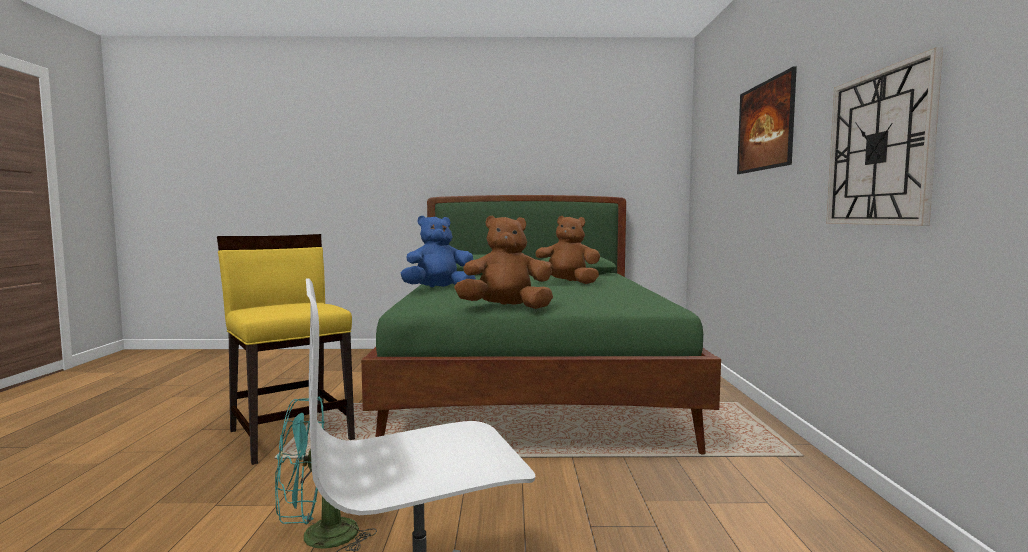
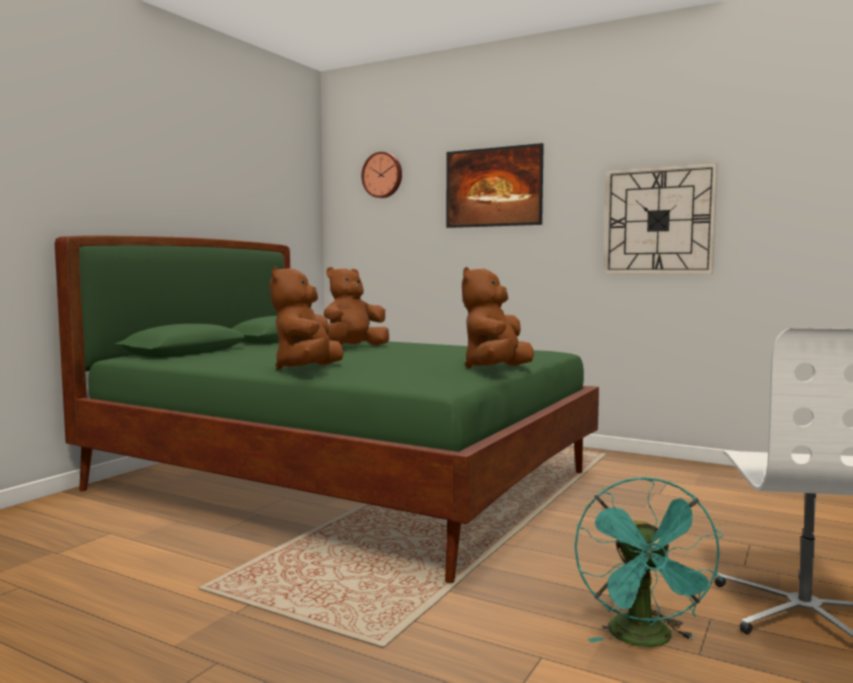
camera: 60 degrees left, 0 degrees up
(291, 434) = (299, 627): yellow chair -> none
(438, 289) = (308, 370): blue plush toy -> brown plush toy
(713, 126) = (383, 175): none -> wall clock

